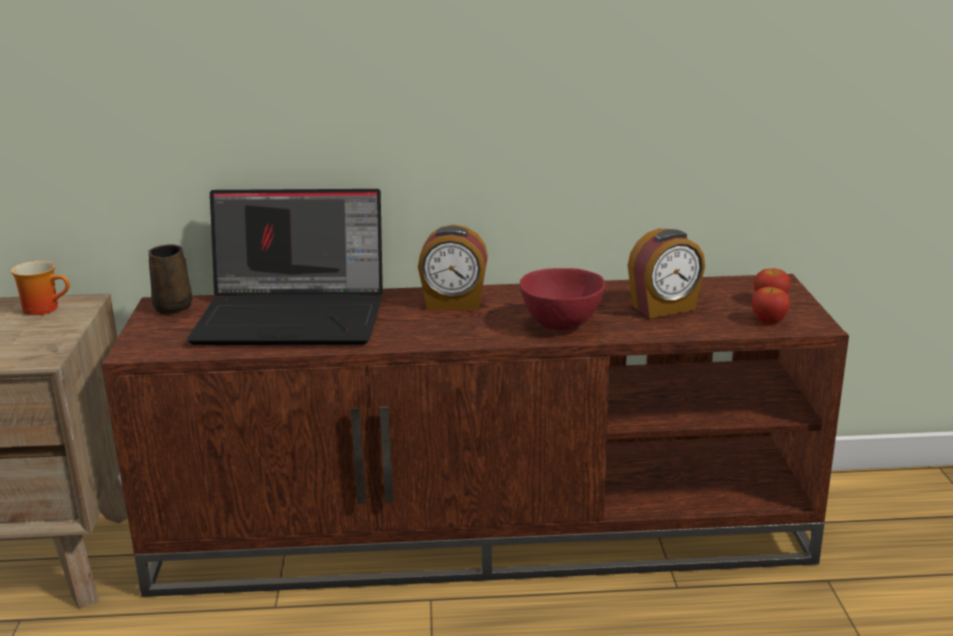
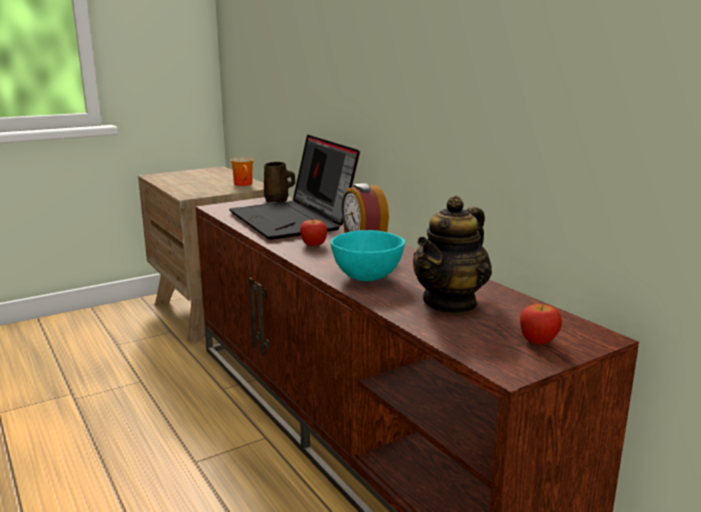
camera: 60 degrees right, 5 degrees down
(562, 324) = (368, 278): red bowl -> turquoise bowl
(664, 308) = (450, 303): alarm clock -> teapot
(768, 321) = (486, 347): apple -> apple (313, 245)

